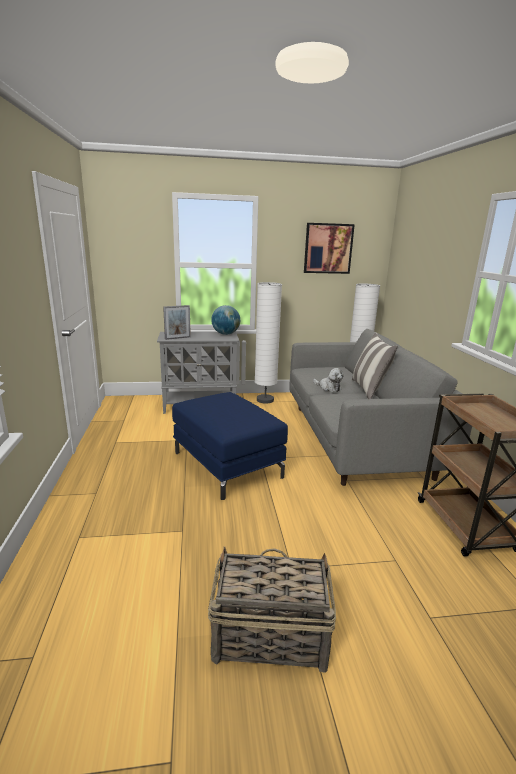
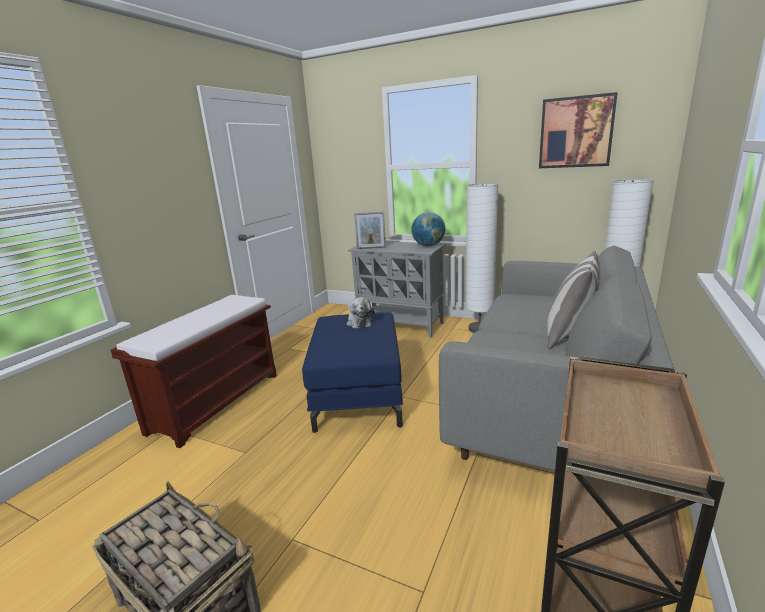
camera: 35 degrees right, 0 degrees up
(98, 502) = (217, 401): none -> brown bench
(328, 388) = (511, 323): plush toy -> plush toy (359, 322)

